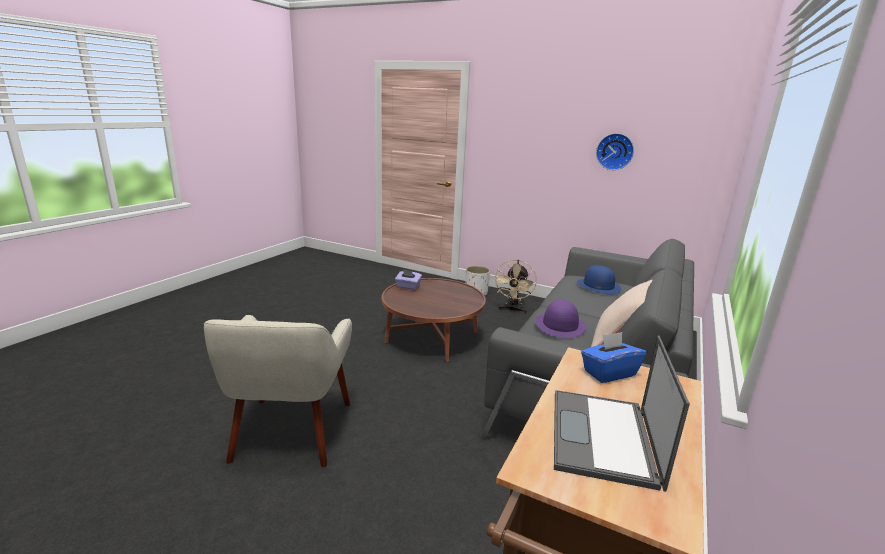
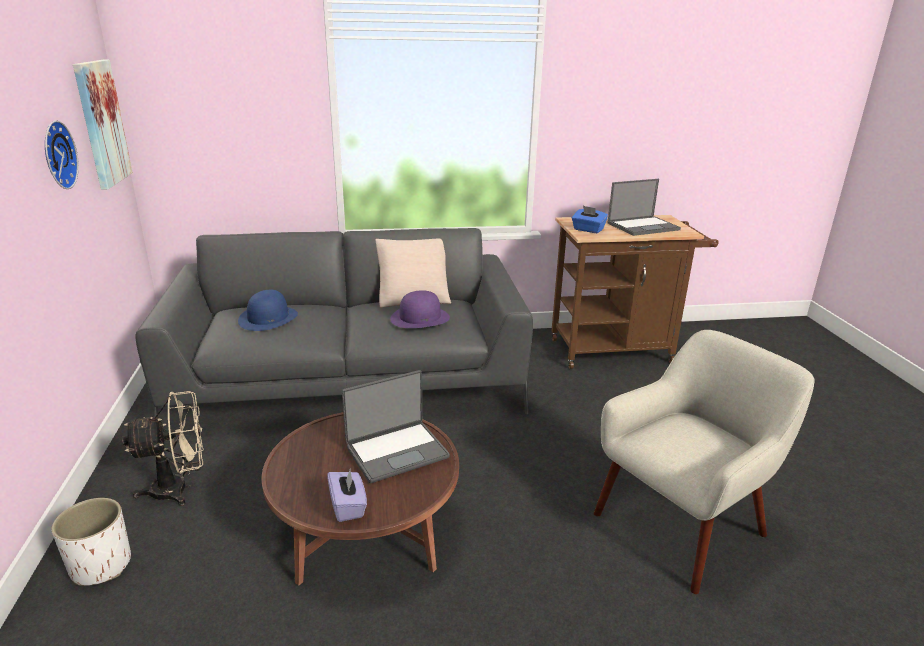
camera: 125 degrees left, 5 degrees up
(431, 303) = (396, 451): none -> laptop
(695, 150) = (101, 123): none -> picture

